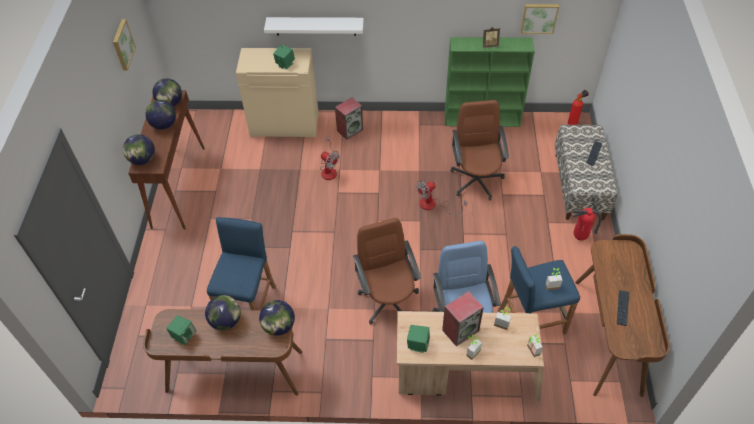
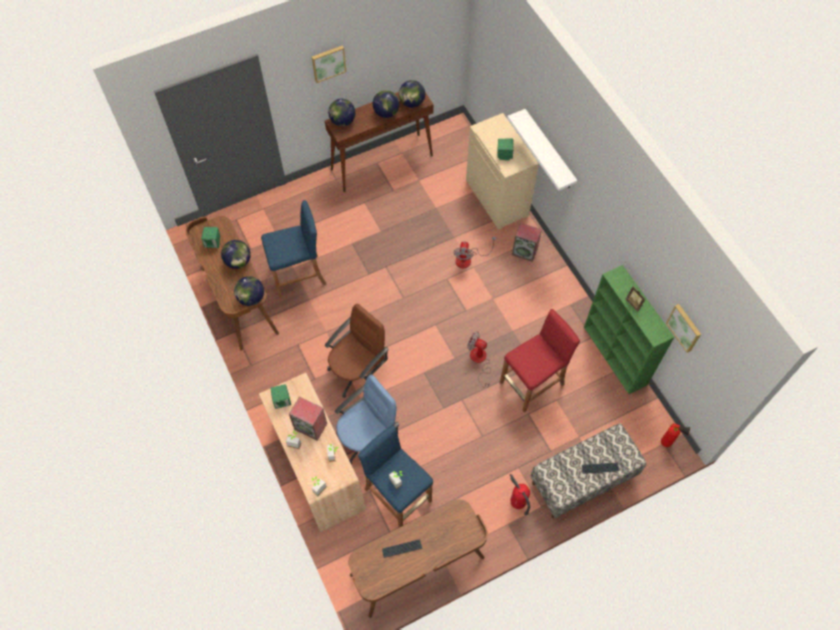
camera: 60 degrees right, 10 degrees up
(122, 44) = (399, 34): picture -> picture (328, 63)
(476, 180) = (532, 384): brown office chair -> red stool

